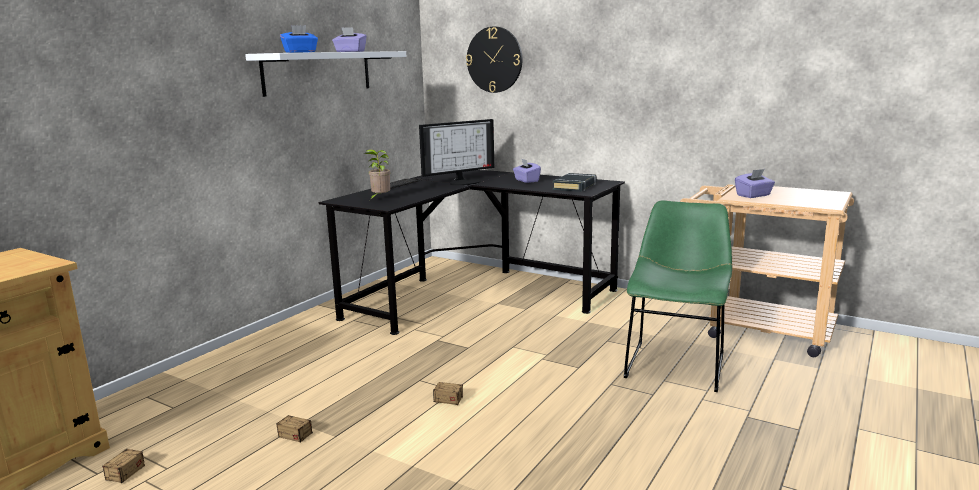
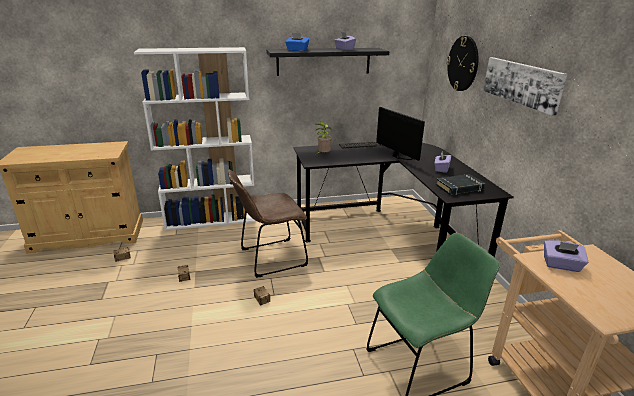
camera: 45 degrees right, 10 degrees up
(204, 369) = (212, 219): none -> white bookcase
(318, 72) = (323, 61): white shelf -> black shelf
(381, 366) = (269, 258): none -> brown chair
(464, 182) = (400, 156): monitor -> monitor turned 135 degrees counterclockwise
(598, 61) = (522, 83): none -> picture

